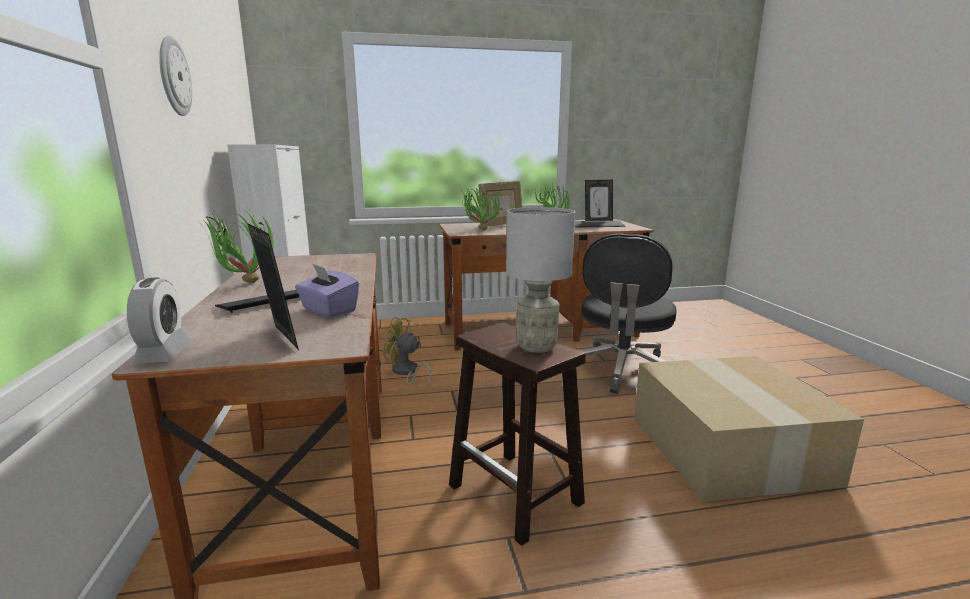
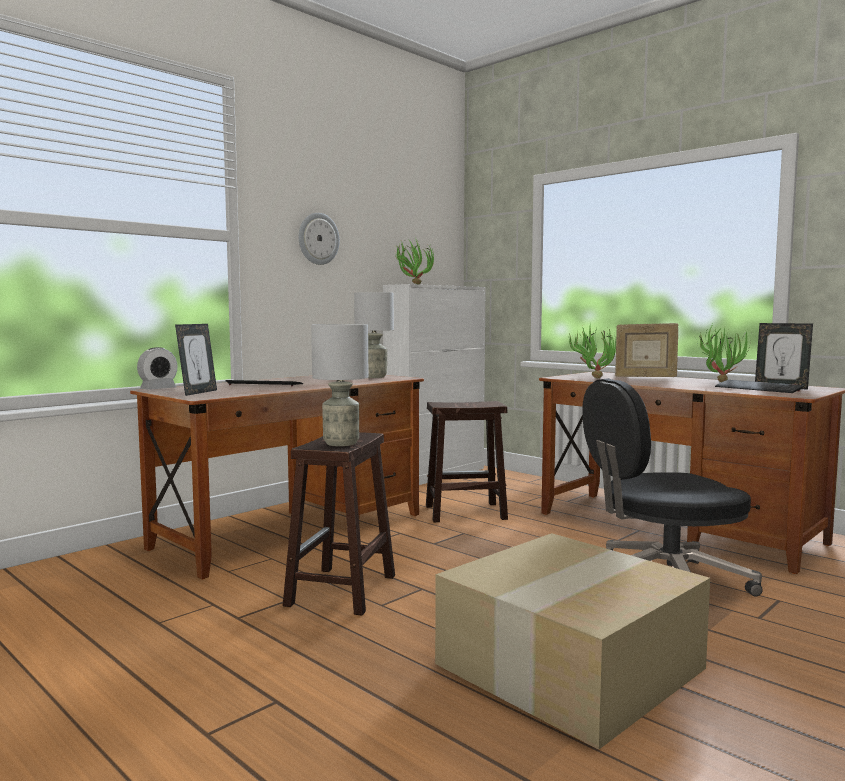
camera: 55 degrees right, 10 degrees down
(242, 284) = (284, 379): potted plant -> potted plant (411, 284)
(325, 260) = (374, 377): none -> grey table lamp
(328, 310) = (257, 390): purple tissue box -> none
(406, 373) = (464, 512): yellow fan -> brown stool

